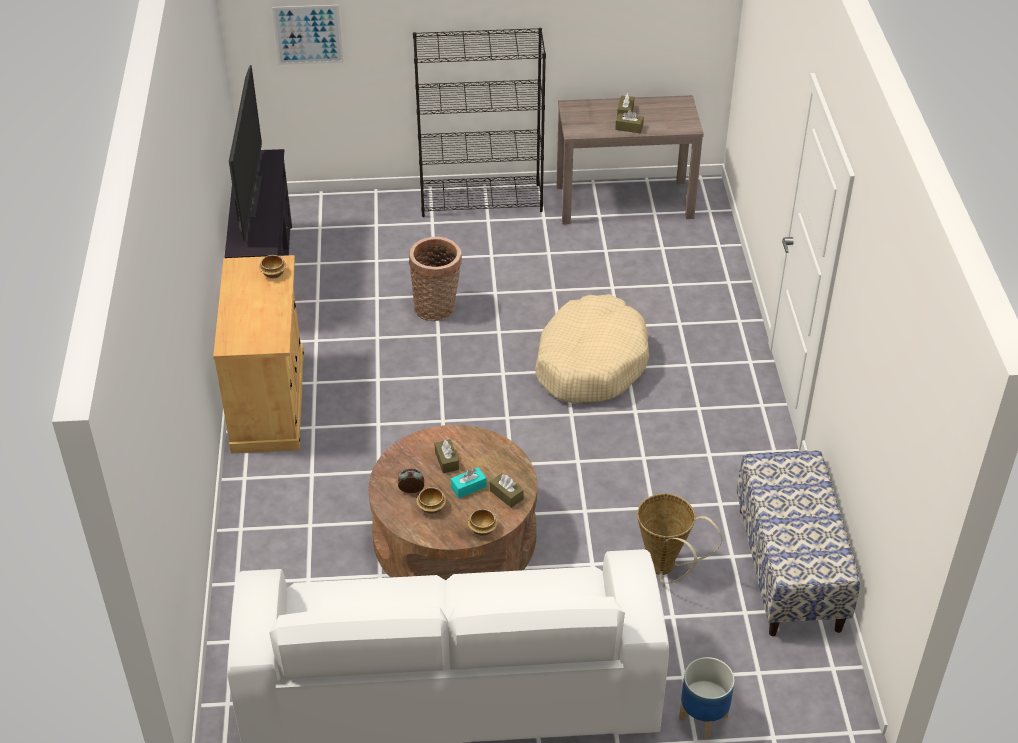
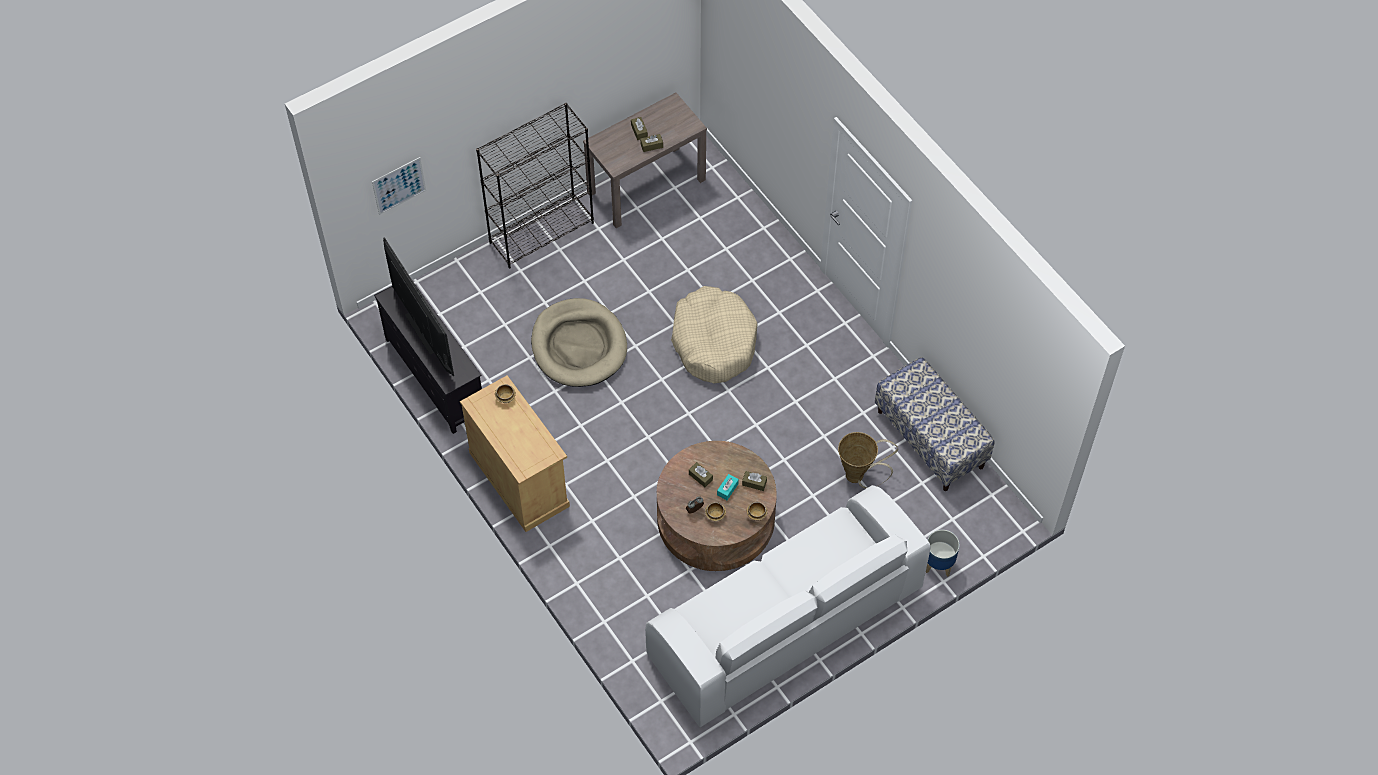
camera: 30 degrees left, 15 degrees up
(437, 308) = (579, 346): basket -> beige dog bed

